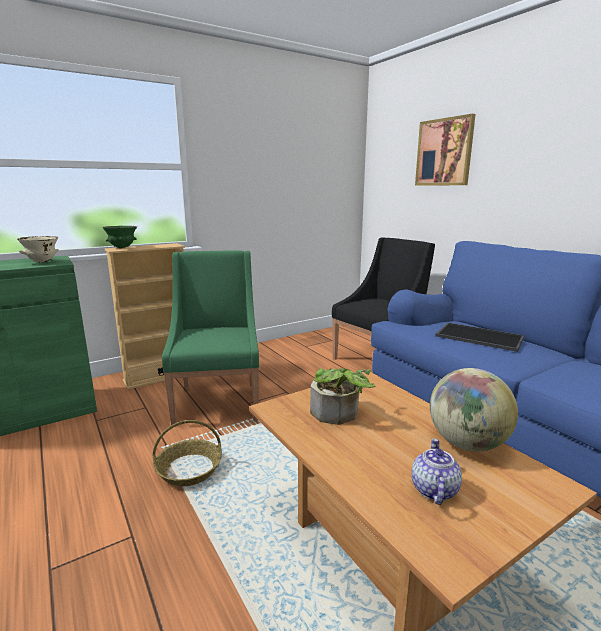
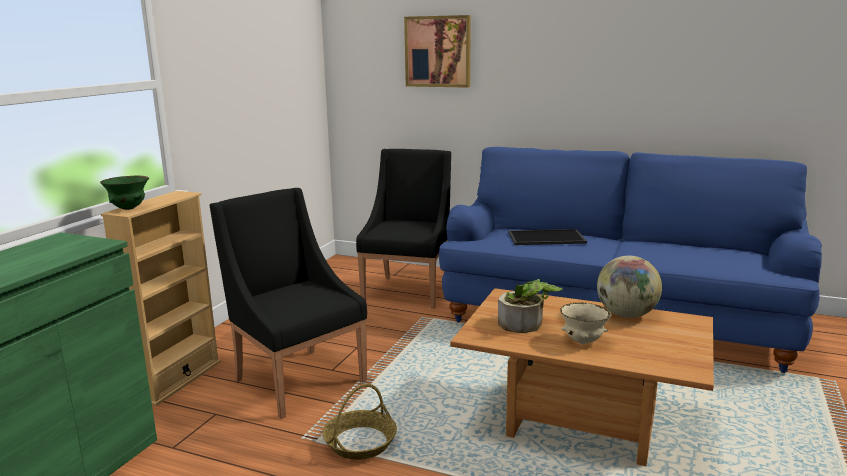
camera: 35 degrees left, 0 degrees up
(42, 262) = (69, 247): beige bowl -> beige bowl (583, 342)
(218, 402) = (296, 379): green armchair -> black armchair
(433, 489) = (642, 344): teapot -> none

